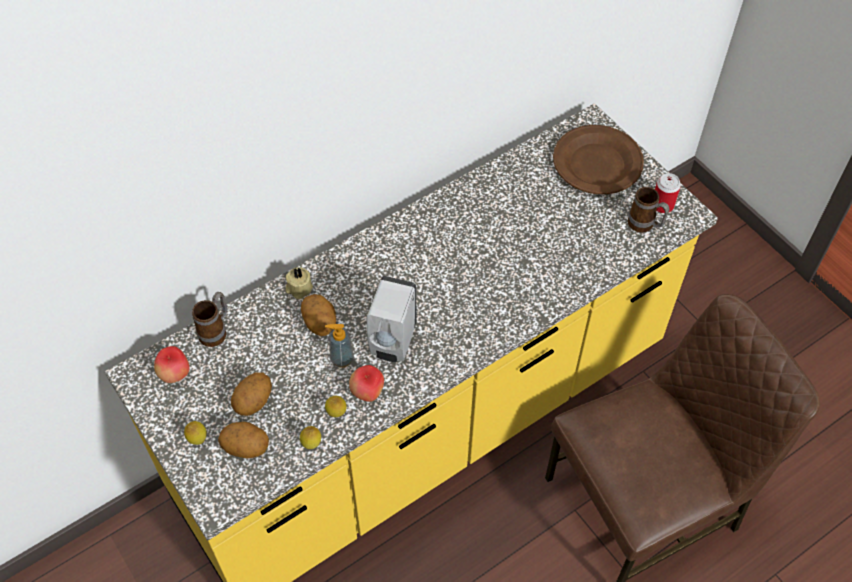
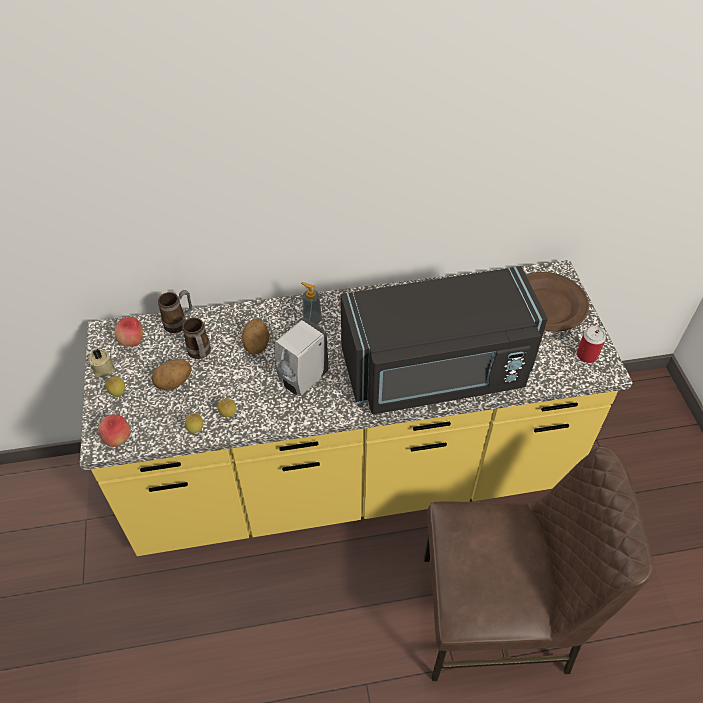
camera: 25 degrees right, 5 degrees down
(246, 447) = (148, 413): potato -> none
(299, 288) = (256, 315): beige candle -> beige candle (103, 368)
(342, 359) = (257, 377): soap dispenser -> soap dispenser (312, 320)
(367, 392) = (261, 409): apple -> apple (118, 439)
(527, 280) = (437, 372): none -> black microwave
(645, 226) = (562, 366): mug -> mug (200, 354)

